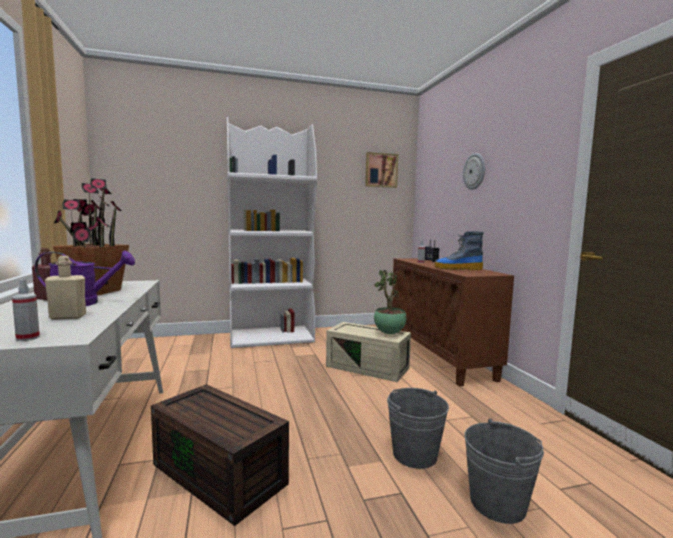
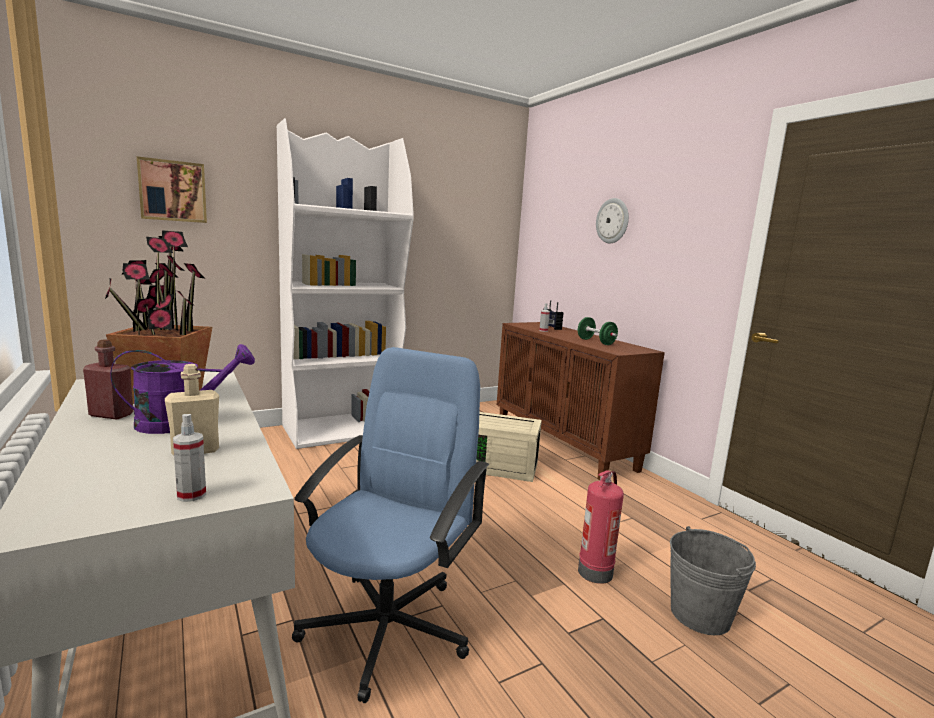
camera: 15 degrees left, 5 degrees up
(221, 473) = (388, 627): brown storage box -> blue office chair
(381, 170) = (480, 204): picture -> picture (172, 191)
(389, 333) = (518, 423): potted plant -> none
(414, 454) = (595, 571): grey bucket -> fire extinguisher
(457, 269) = (596, 342): boot -> green dumbbell

